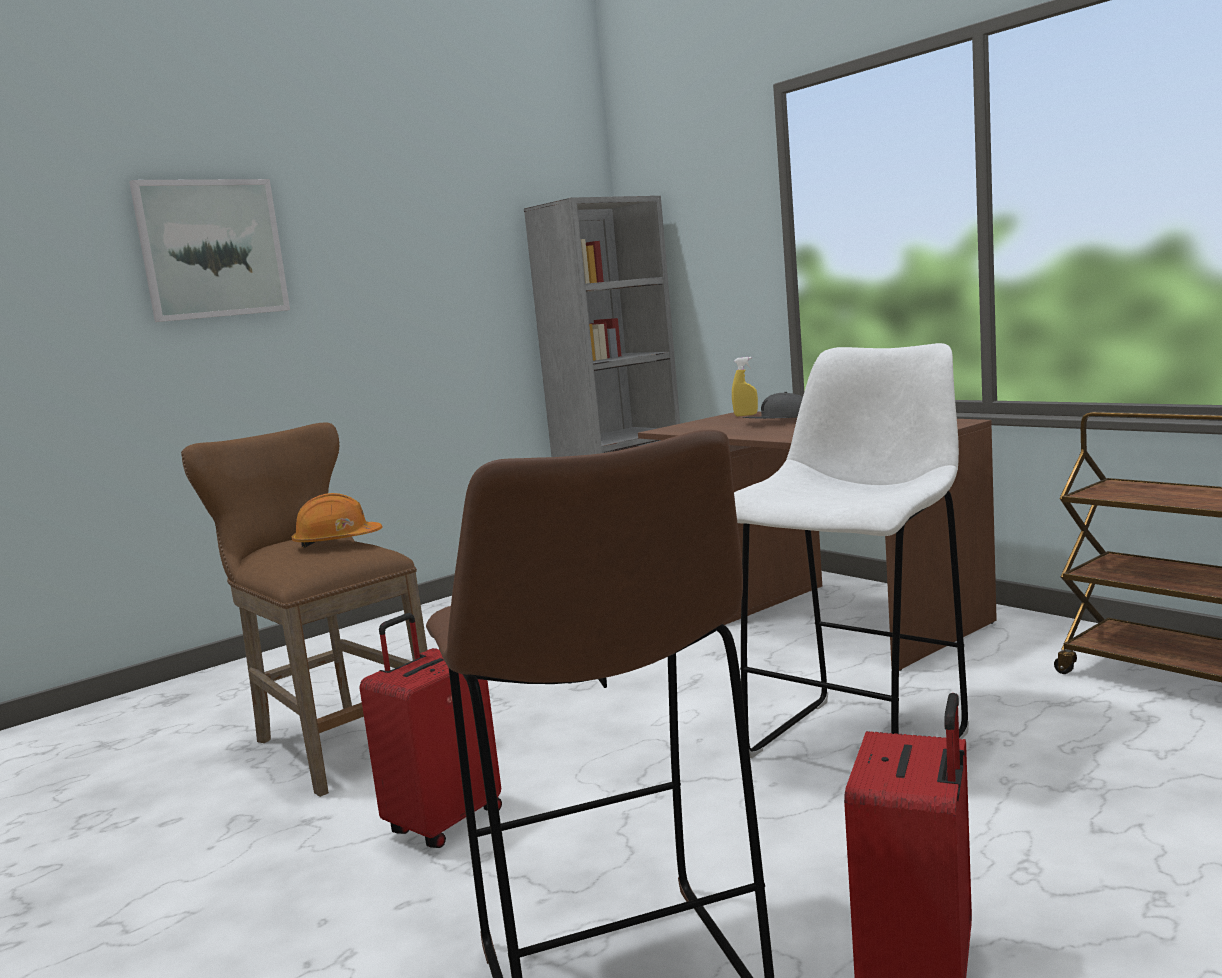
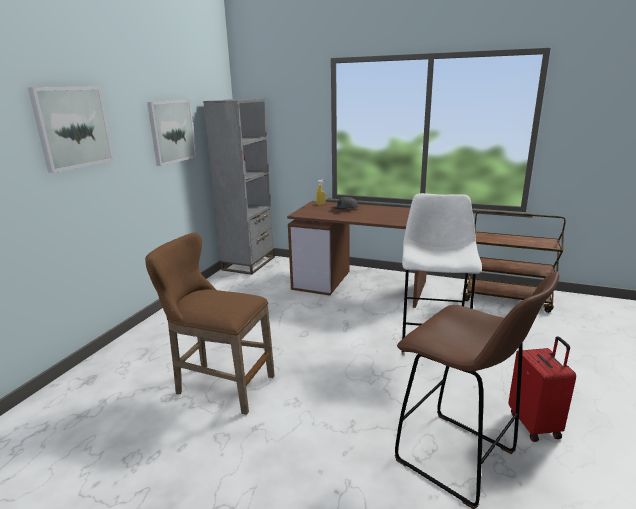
camera: 30 degrees left, 10 degrees up
(337, 542) = (226, 294): orange hard hat -> none
(440, 266) = (172, 131): none -> picture
(443, 822) = (318, 412): red suitcase -> none

